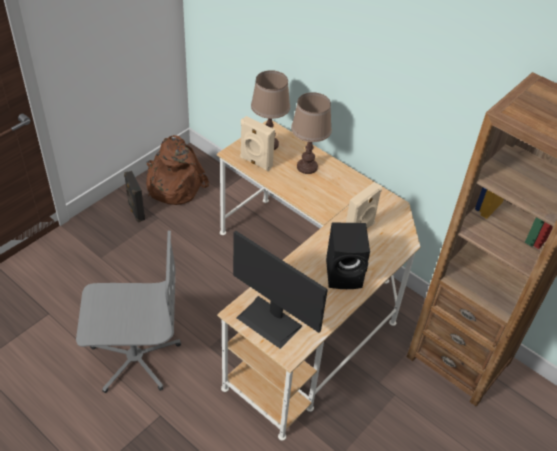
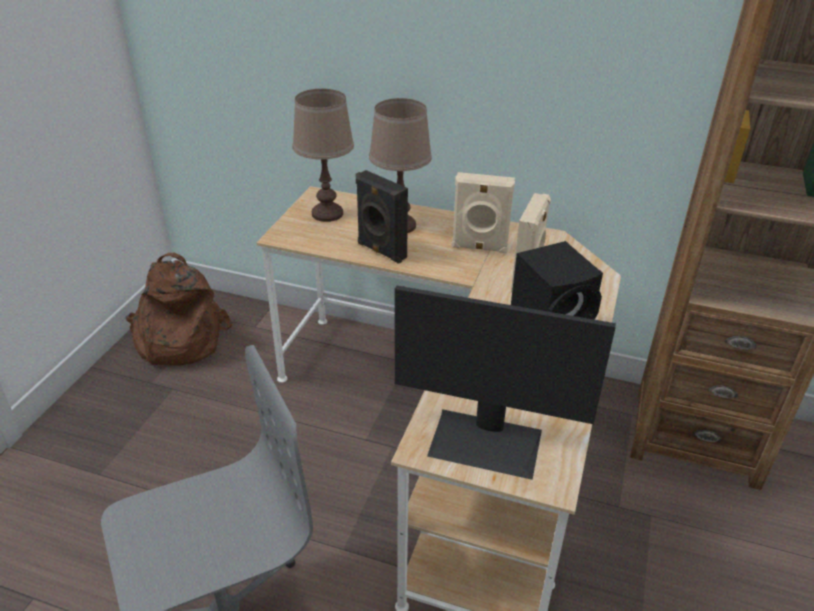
camera: 20 degrees left, 10 degrees down
(135, 211) = (132, 390): black speaker -> black speaker (380, 251)
(255, 162) = (322, 238): beige speaker -> beige speaker (479, 248)

